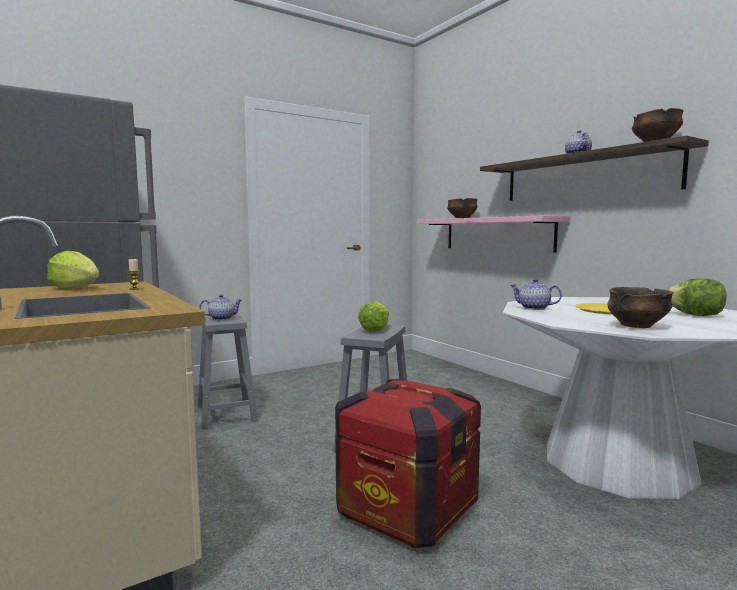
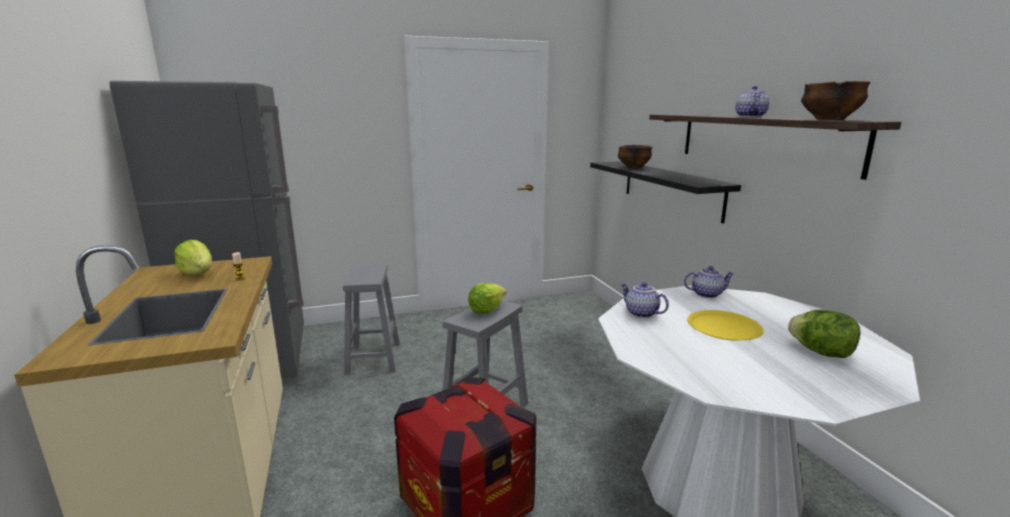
camera: 15 degrees right, 10 degrees up
(222, 318) = (365, 274): teapot -> teapot (706, 294)
(497, 234) = (670, 188): pink shelf -> black shelf
(636, 326) = (715, 371): bowl -> none

